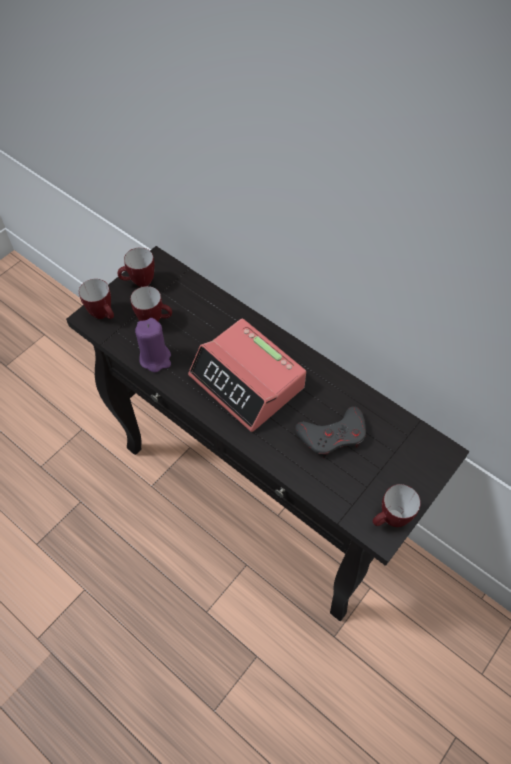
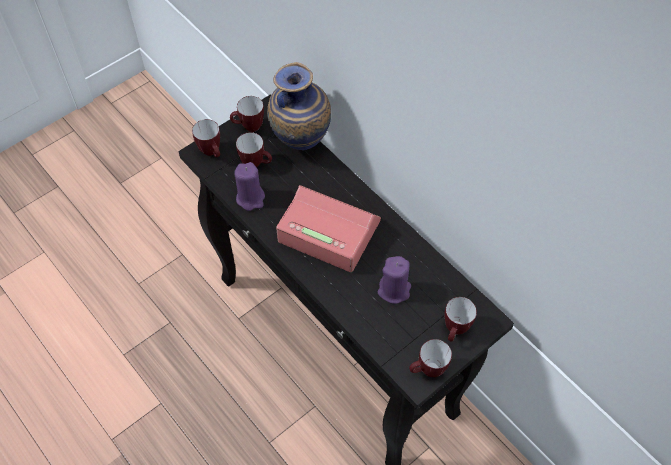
camera: 10 degrees right, 0 degrees up
(198, 292) = (300, 143): none -> vase
(247, 382) = (328, 231): alarm clock -> alarm clock turned 150 degrees clockwise
(333, 435) = (394, 290): grey game controller -> purple candle
(409, 470) = (455, 331): none -> mug

